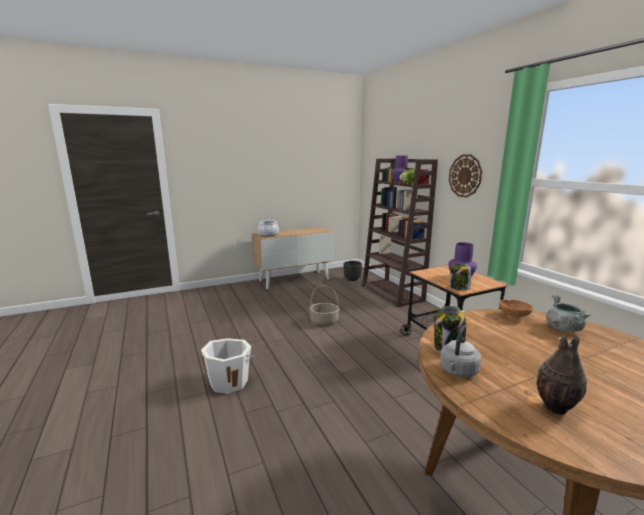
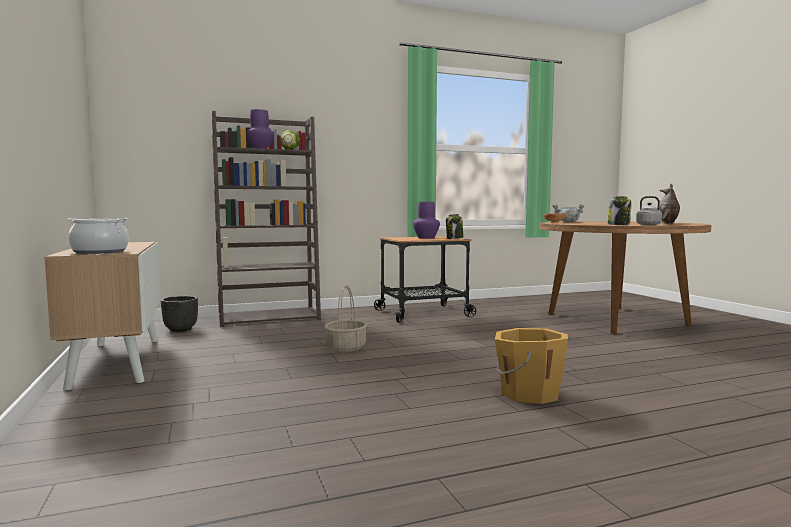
camera: 85 degrees left, 10 degrees down
(229, 381) = (528, 393): white bucket -> orange bucket
(465, 176) = (351, 142): wall clock -> none

